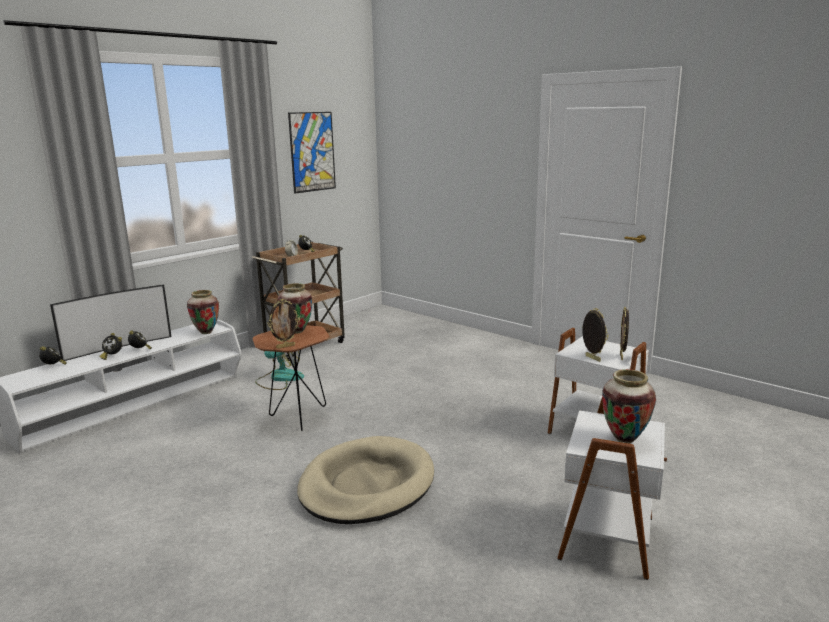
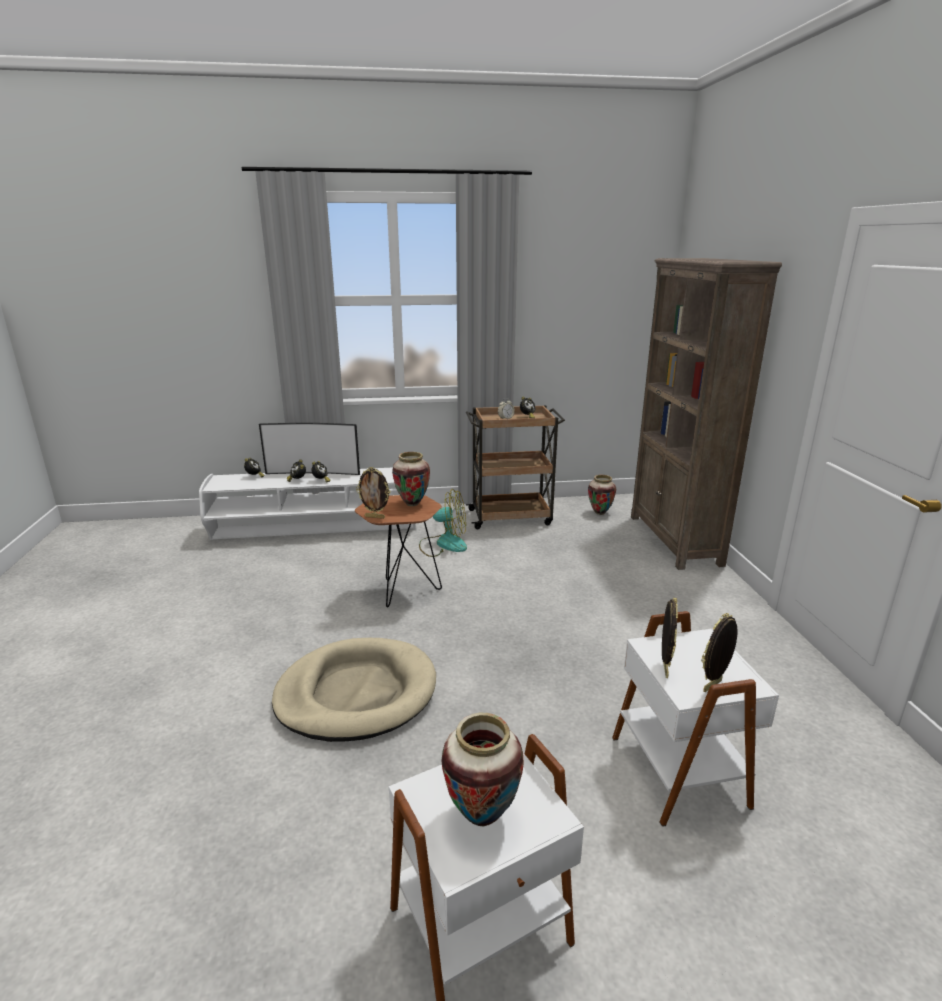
camera: 40 degrees right, 5 degrees up
(206, 332) = (388, 479): vase -> vase (600, 513)
(312, 152) = (573, 302): picture -> none
(437, 327) = (674, 540): none -> brown bookcase

